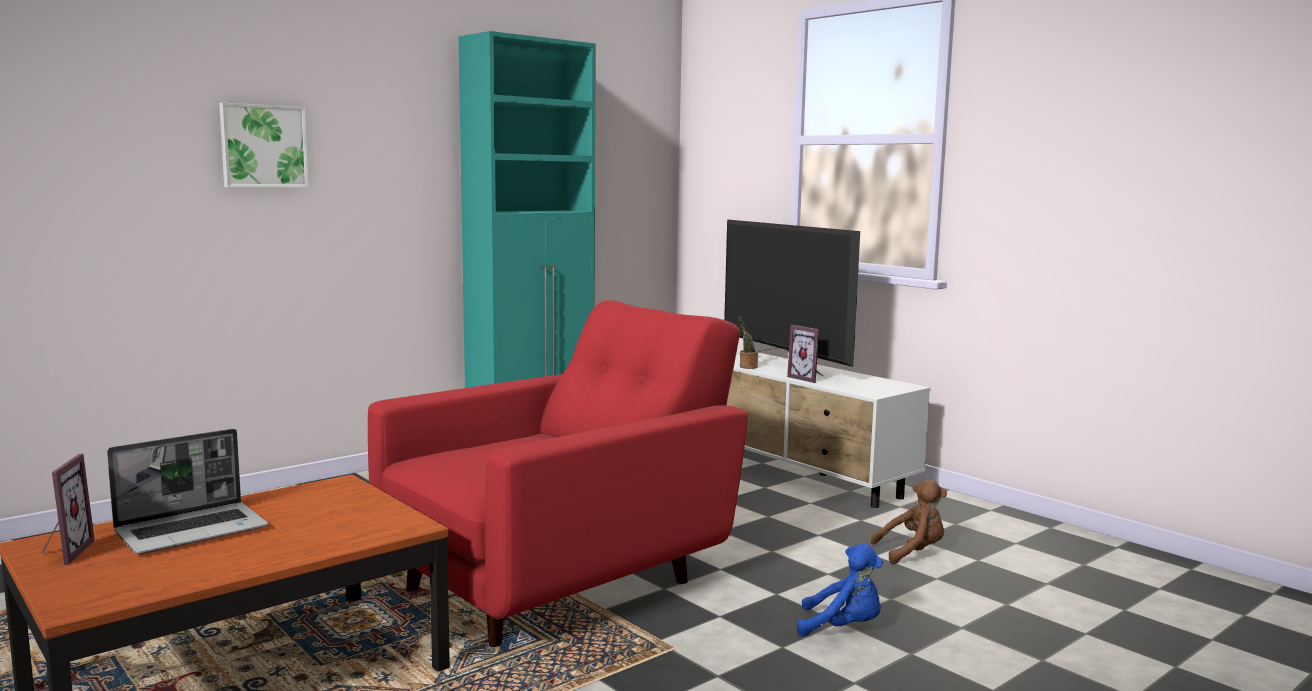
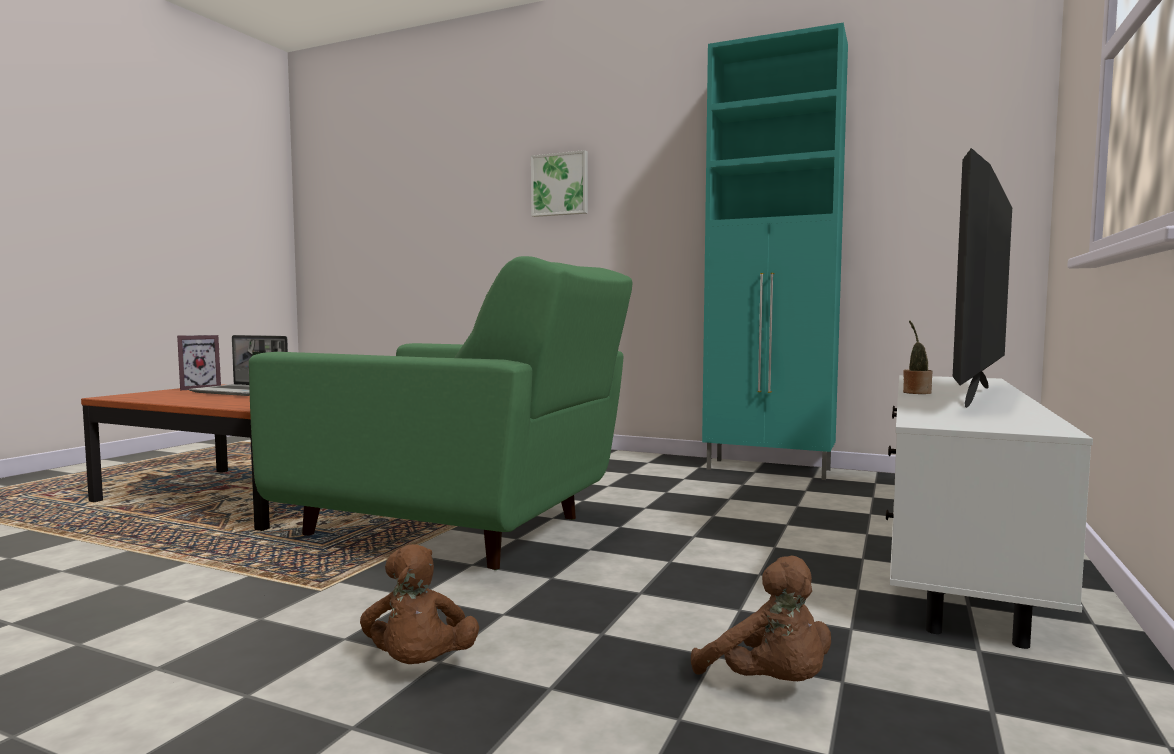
camera: 65 degrees right, 5 degrees down
(563, 581) = (458, 530): red armchair -> green armchair
(807, 378) = (927, 405): picture frame -> none
(843, 628) = (419, 666): blue plush toy -> brown plush toy

